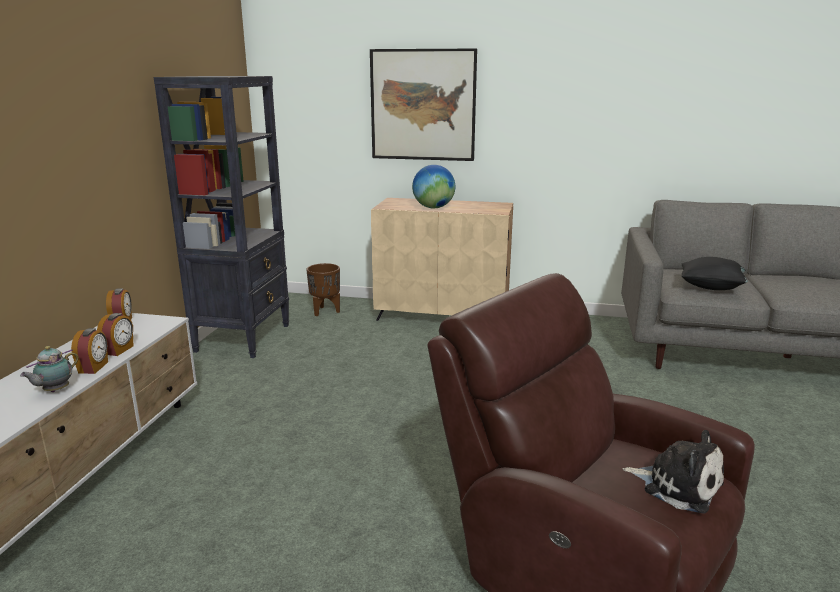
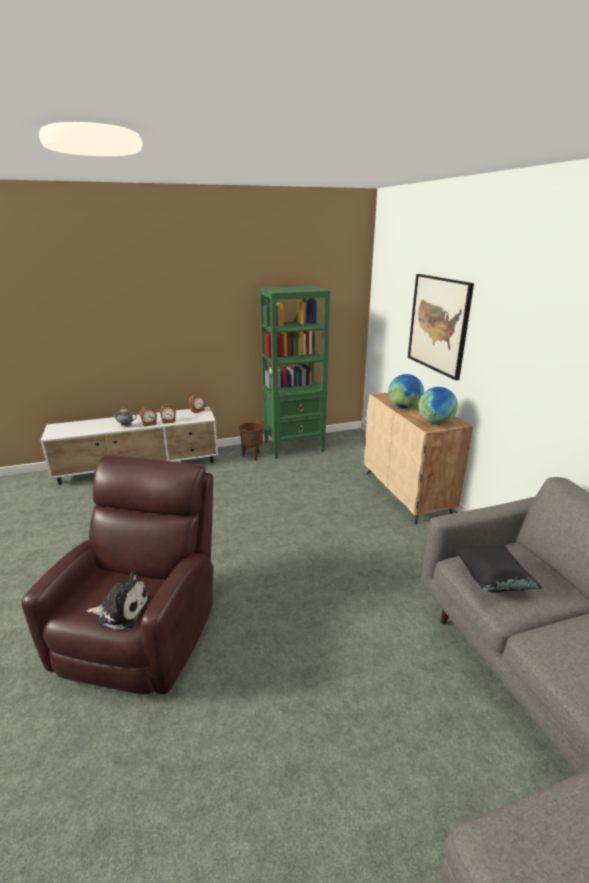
camera: 60 degrees right, 5 degrees up
(244, 338) = (294, 447): black bookcase -> green bookcase
(325, 311) = (357, 454): brown planter -> brown planter (252, 456)
(489, 208) = (435, 423): none -> globe
(677, 485) = (121, 610): plush toy -> plush toy turned 90 degrees counterclockwise

